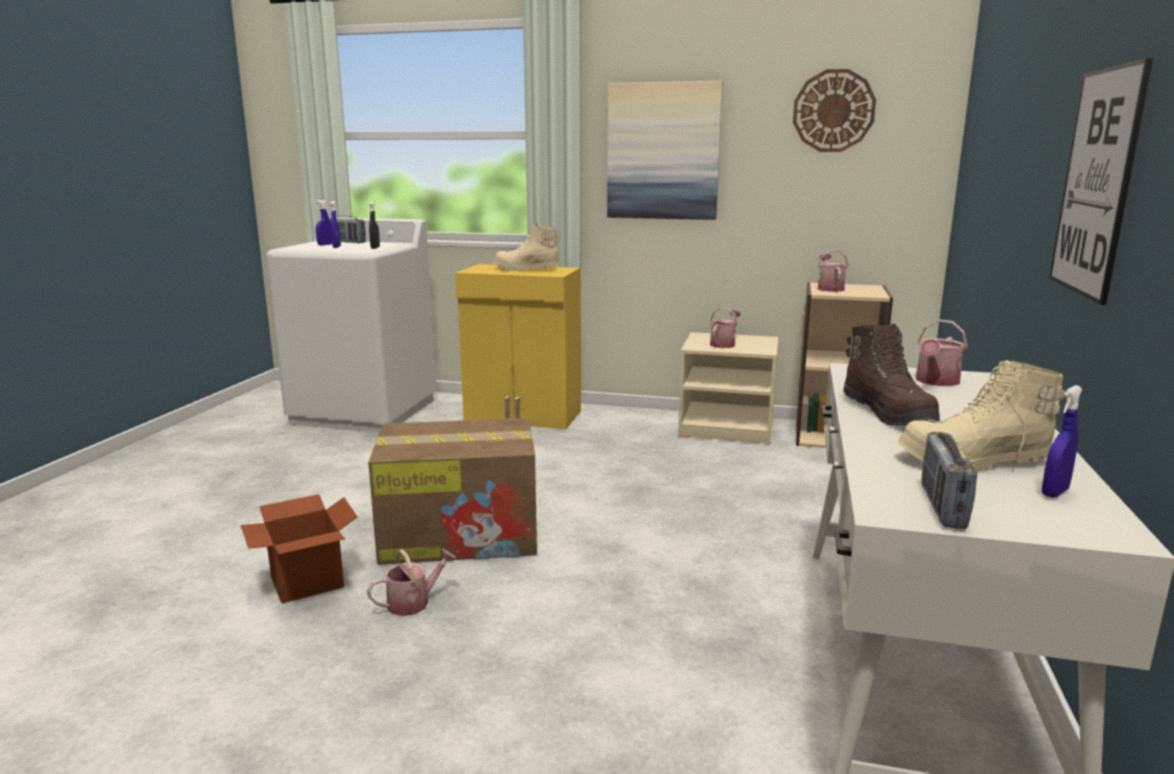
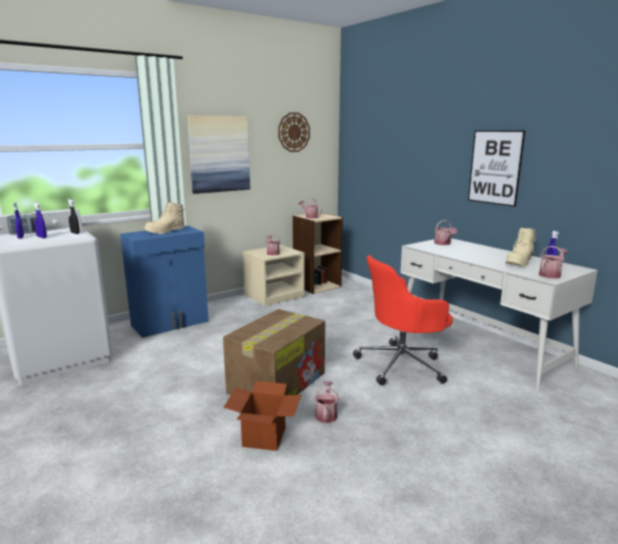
camera: 50 degrees left, 0 degrees up
(523, 416) = (171, 323): yellow cabinet -> blue cabinet
(672, 609) = (402, 364): none -> red office chair
(889, 413) = (467, 256): brown boot -> none
(942, 507) = (551, 274): radio -> watering can

